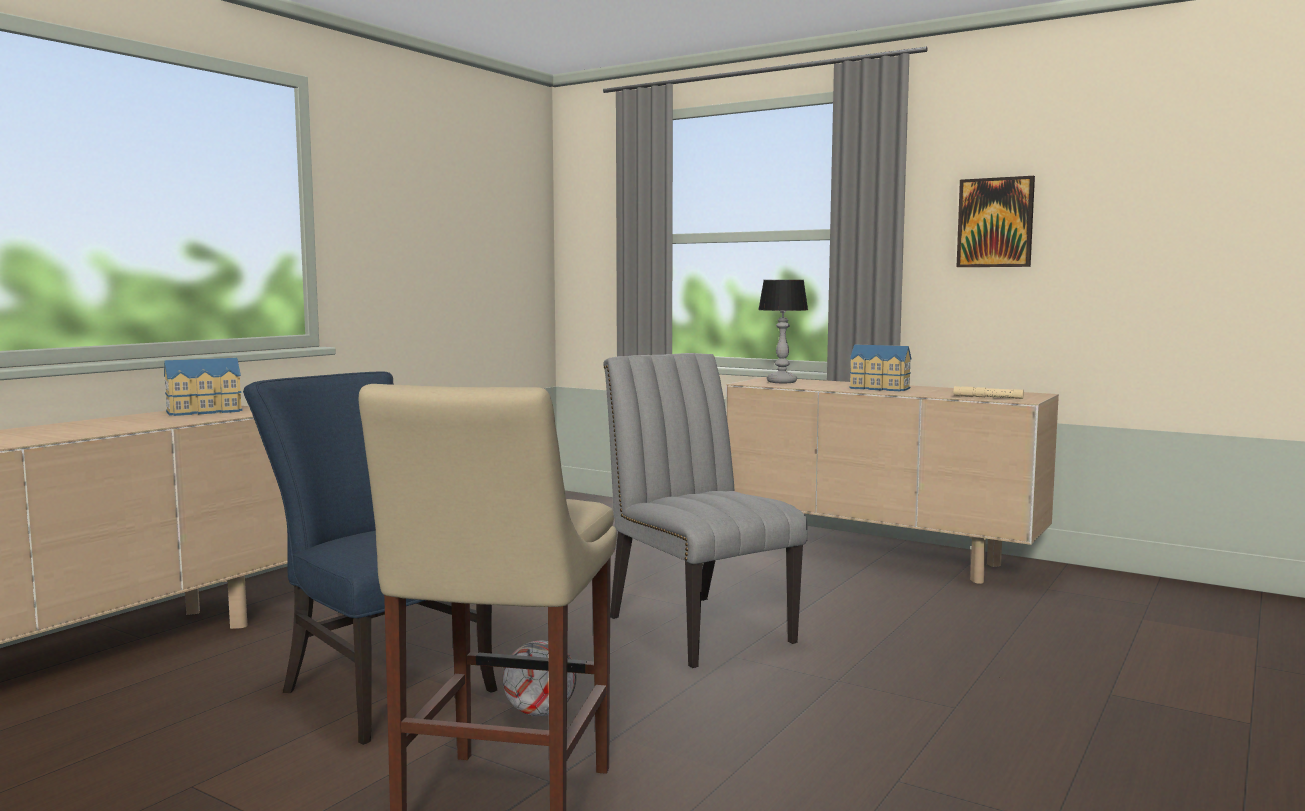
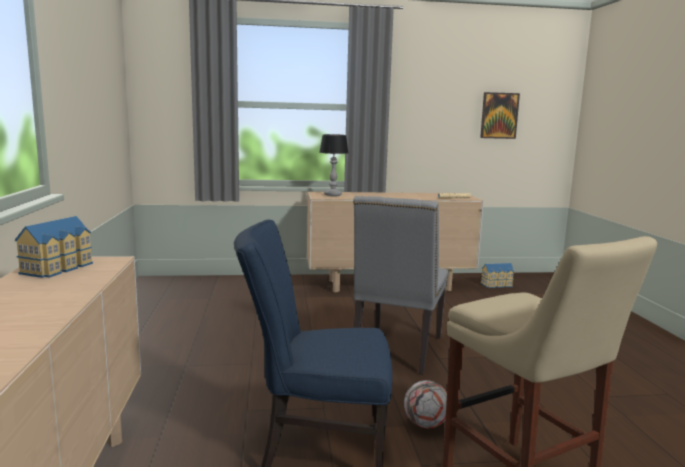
camera: 40 degrees left, 5 degrees up
(700, 630) = (397, 348): grey chair -> grey chair turned 90 degrees counterclockwise
(879, 388) = (392, 196): toy house -> toy house (497, 285)
(995, 222) = (430, 106): picture -> picture (499, 115)

